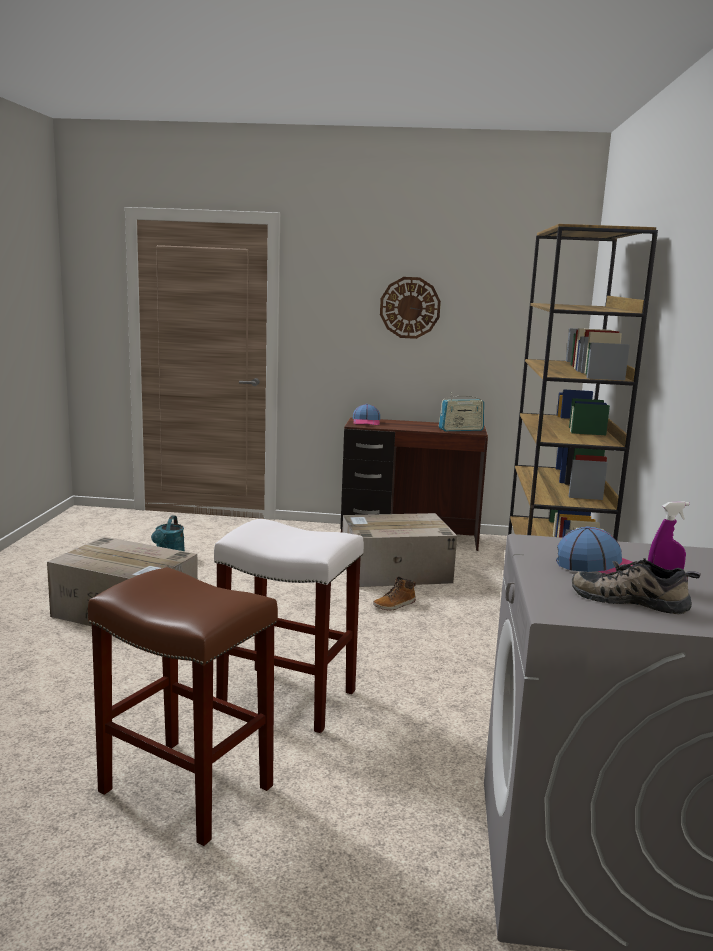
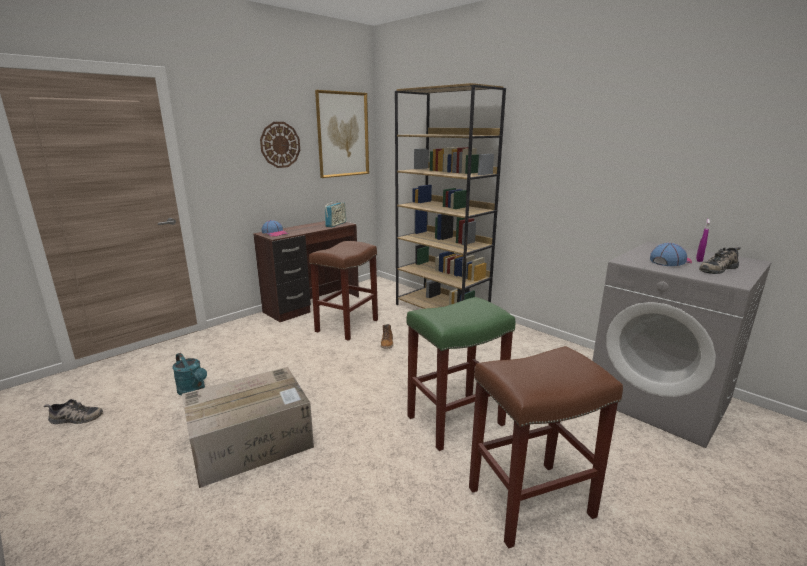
camera: 50 degrees left, 5 degrees up
(83, 541) = (75, 419): none -> shoe
(289, 698) = (456, 420): white stool -> green stool
(394, 571) = (347, 326): cardboard box -> brown stool
(520, 300) = (342, 134): none -> picture

